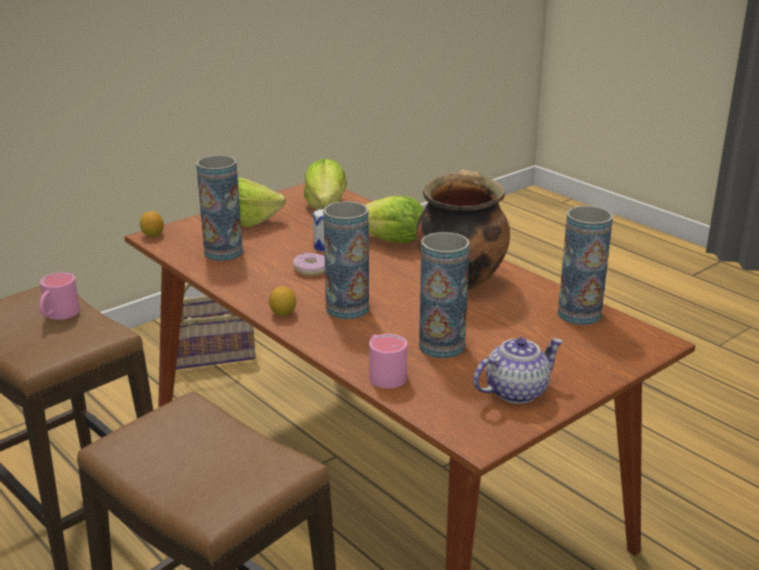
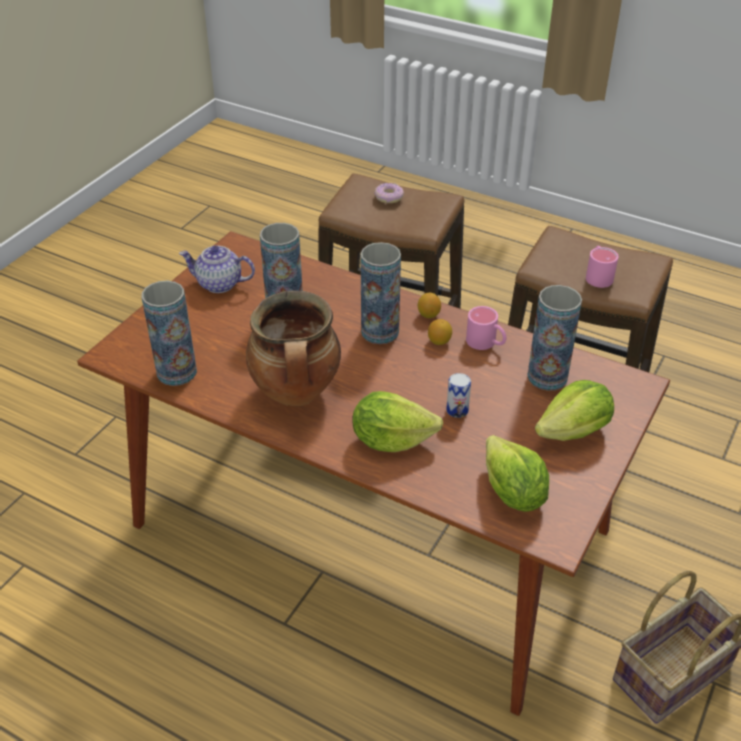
camera: 160 degrees right, 15 degrees up
(152, 235) = (643, 386): lemon -> lemon (439, 341)
(311, 269) = (445, 373): donut -> donut (388, 197)
(383, 373) = (317, 278): pink mug -> pink mug (486, 343)
(516, 391) = (219, 284): teapot -> teapot turned 60 degrees clockwise

